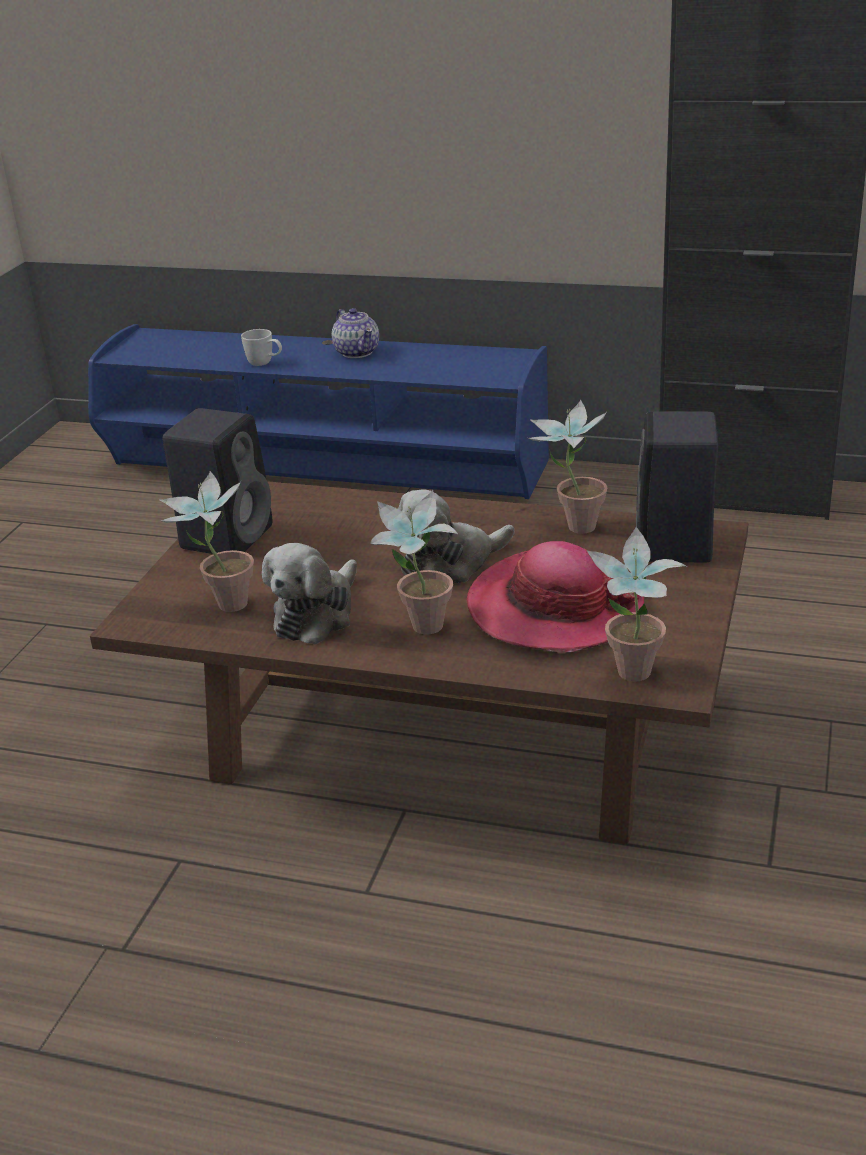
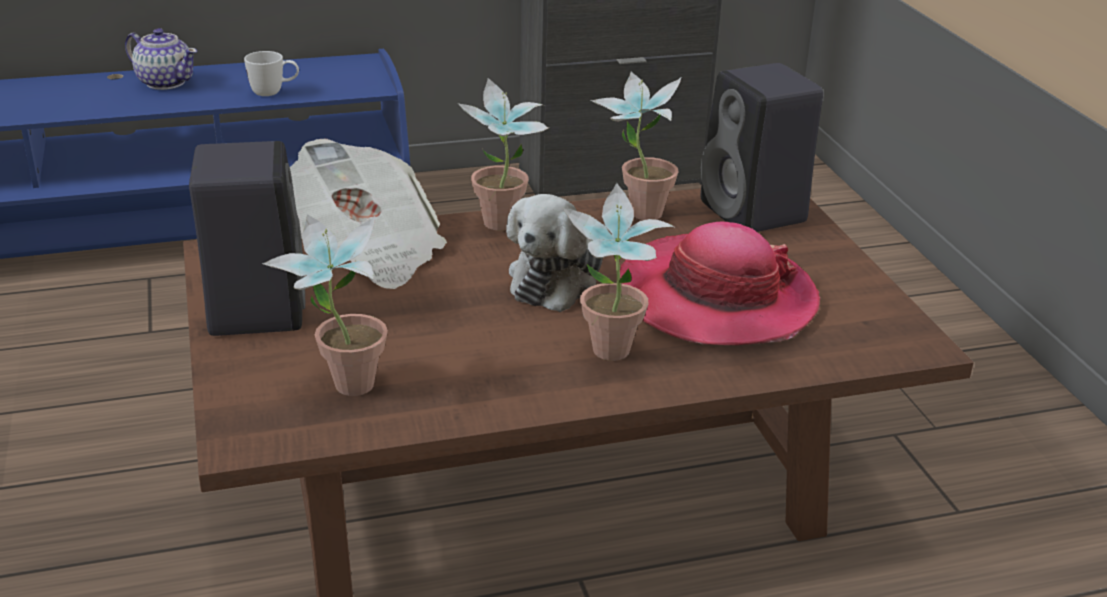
camera: 35 degrees left, 0 degrees up
(265, 364) = (57, 110): white mug -> white mug (274, 93)
(316, 614) = (472, 370): plush toy -> none
(340, 511) = (366, 251): none -> newspaper
(633, 679) = (872, 349): potted plant -> potted plant (503, 229)

